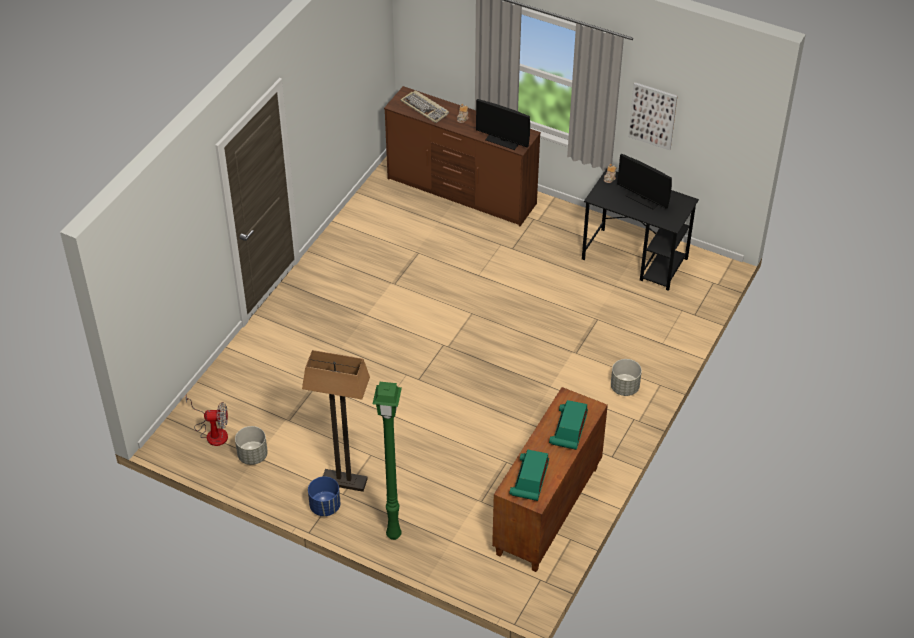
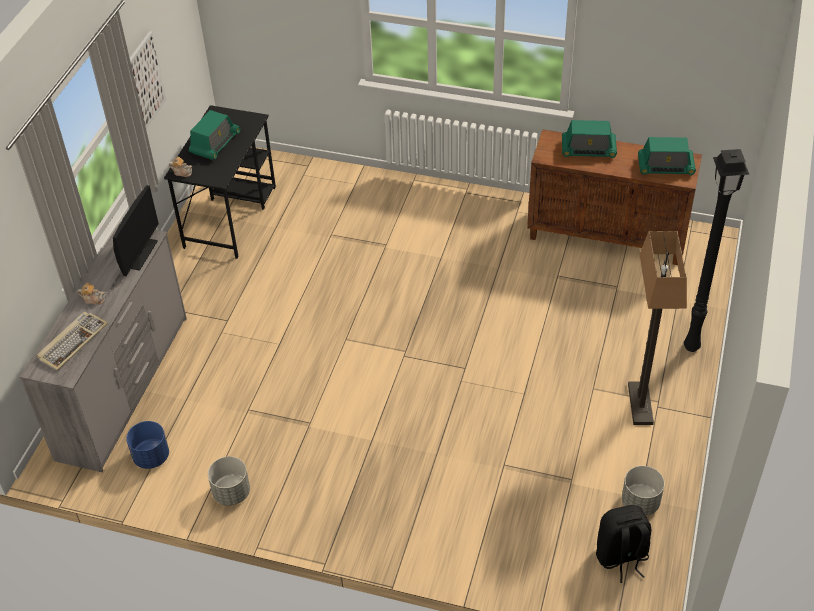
camera: 100 degrees left, 0 degrees up
(212, 432) = (621, 557): fan -> black backpack
(325, 506) = (682, 413): blue planter -> blue planter (151, 456)
(392, 535) = (693, 347): green floor lamp -> black floor lamp
(461, 192) = (125, 386): brown dresser -> grey dresser
(624, 387) = (425, 203): grey planter -> grey planter (231, 493)
(643, 198) = (215, 143): monitor -> radio

